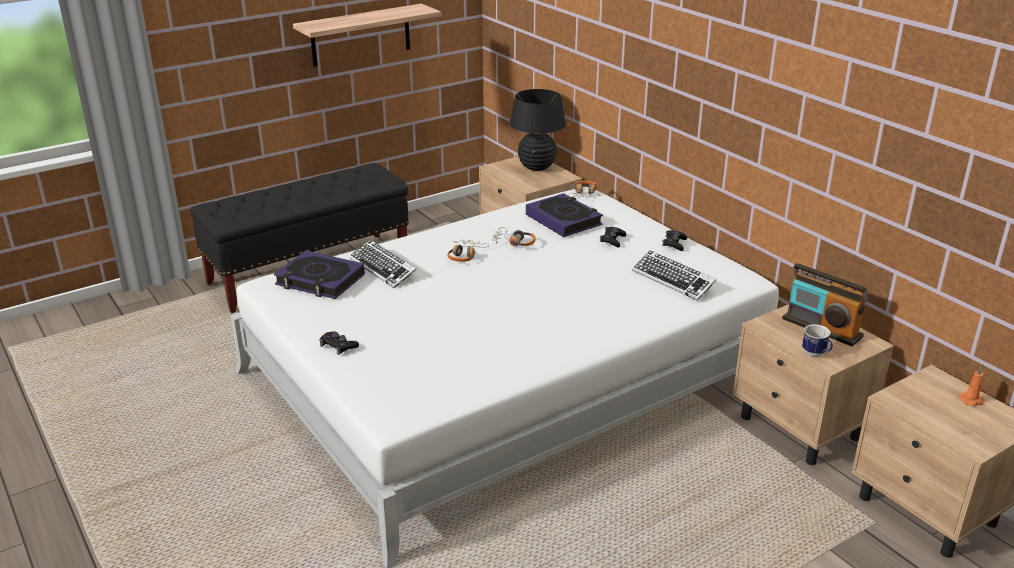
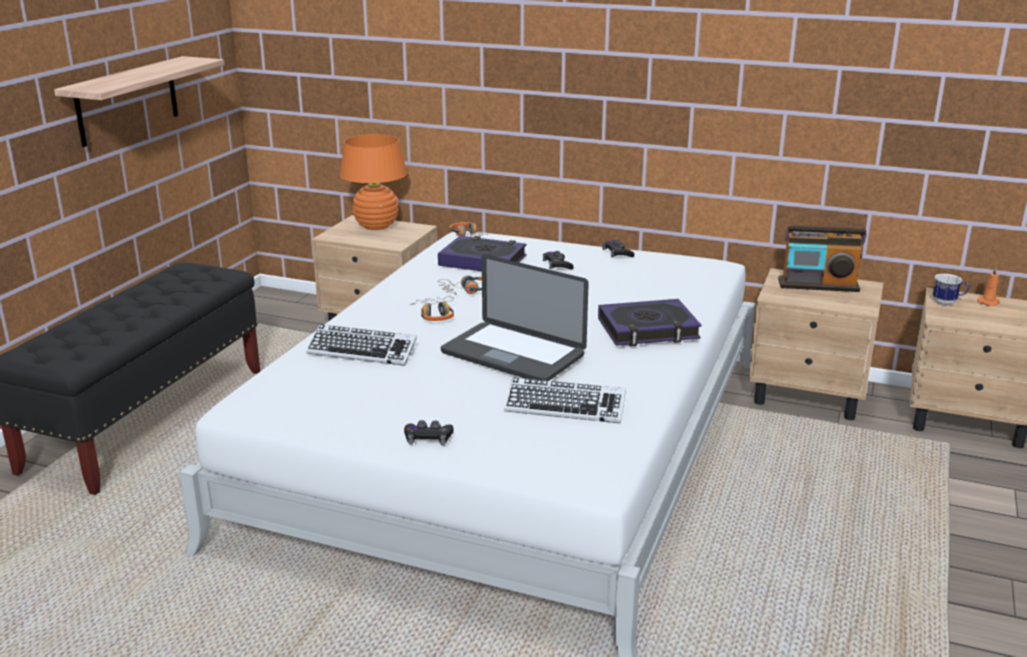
camera: 35 degrees left, 5 degrees down
(320, 280) = (303, 384): book -> book (648, 330)
(471, 304) = (512, 354): none -> laptop
(537, 167) = (376, 226): black table lamp -> orange table lamp
(673, 280) = (663, 280): keyboard -> keyboard (565, 407)
(816, 355) = (845, 305): mug -> mug (948, 303)

